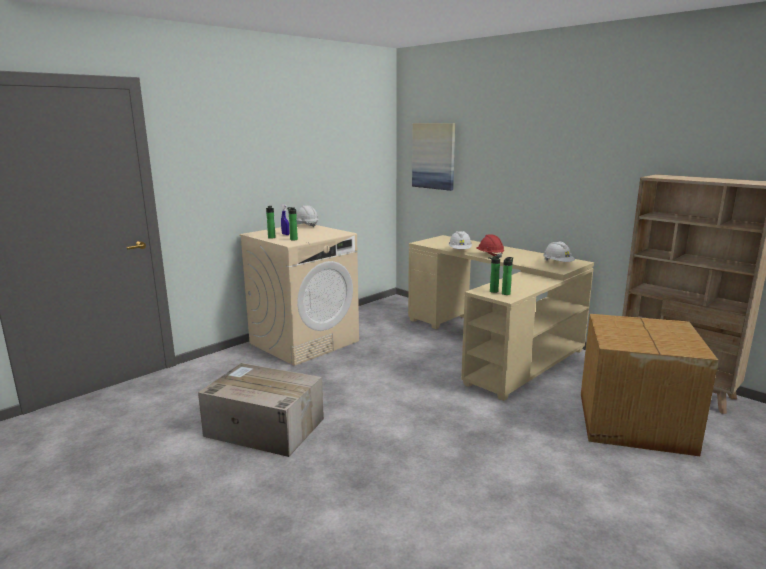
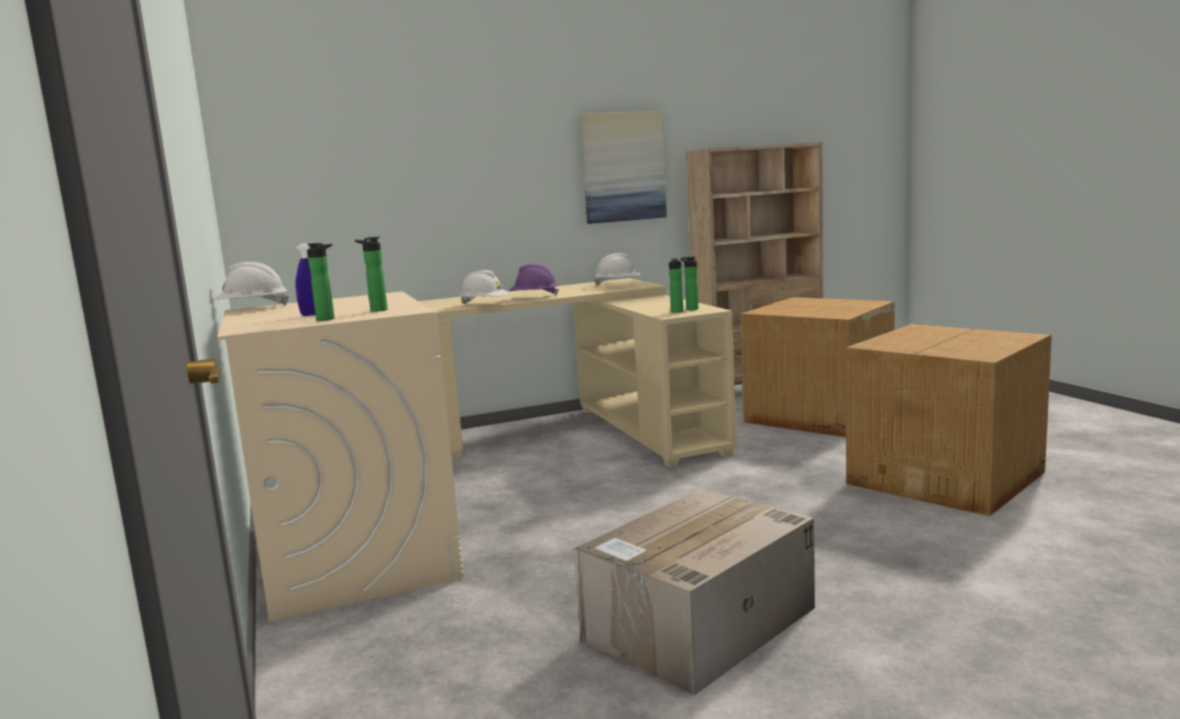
camera: 65 degrees left, 5 degrees down
(434, 156) = (318, 165): picture -> picture (623, 167)
(489, 255) = (534, 297): red hard hat -> purple hard hat
(529, 494) = (948, 478): none -> cardboard box

